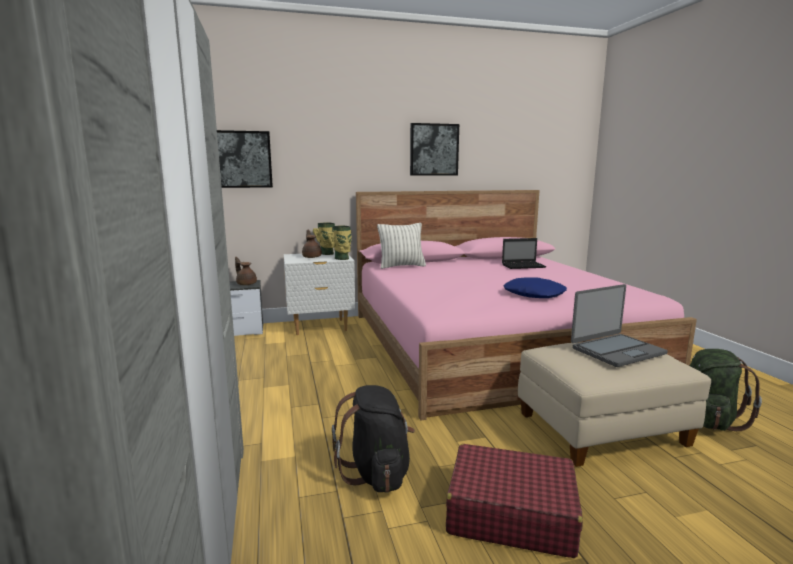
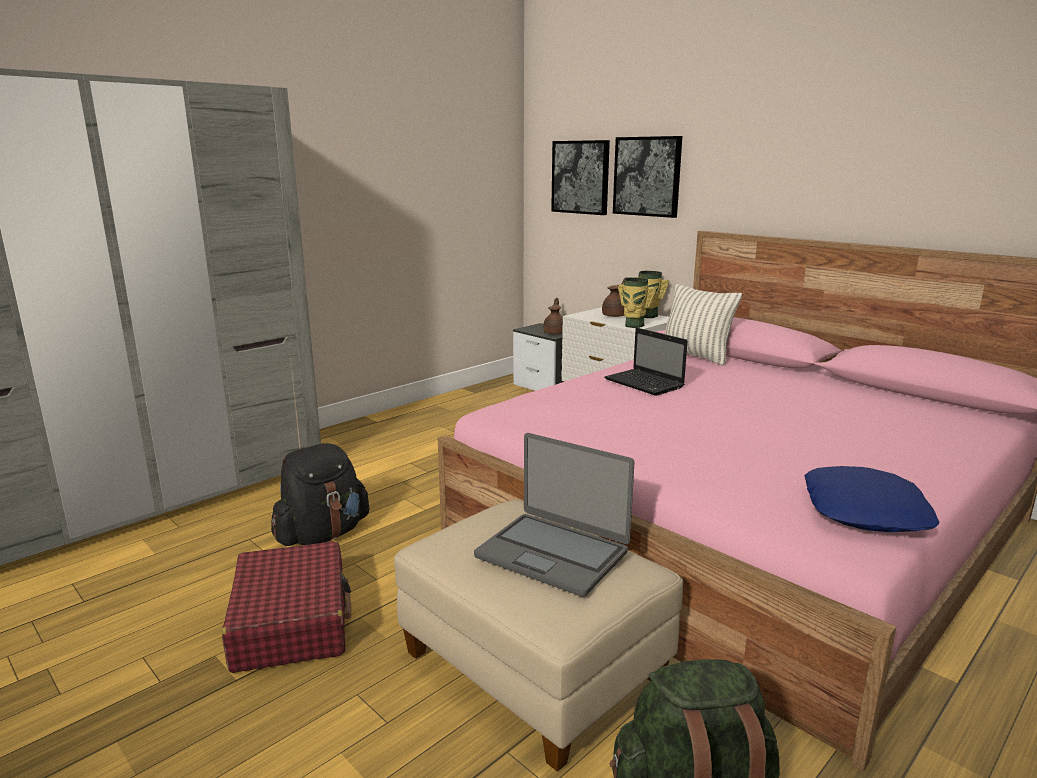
camera: 60 degrees right, 5 degrees up
(434, 149) = (841, 164): picture -> picture (647, 176)
(524, 266) = (875, 415): laptop -> laptop (645, 384)
(534, 294) = (670, 444): blue pillow -> blue pillow (865, 511)

